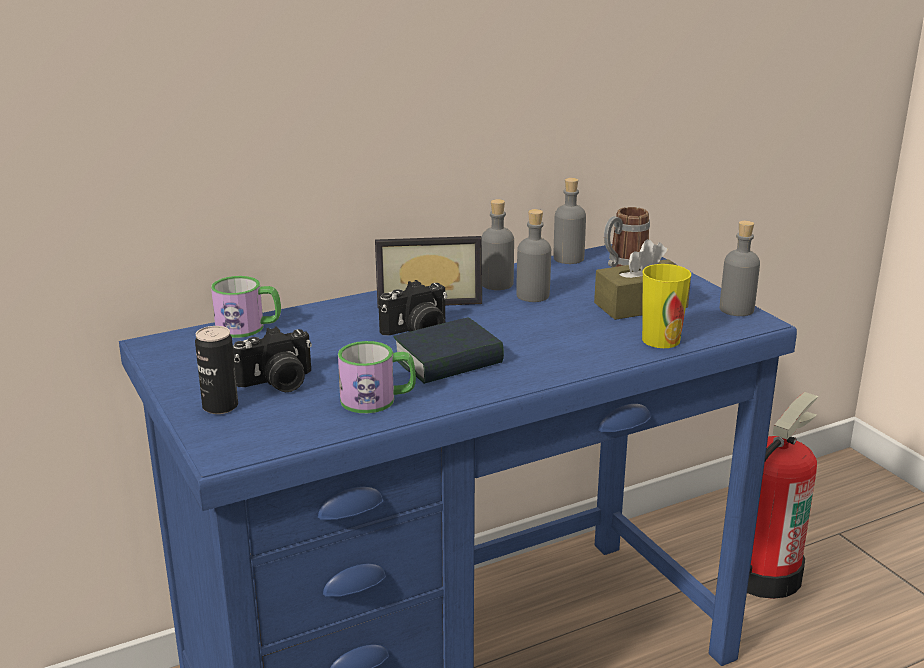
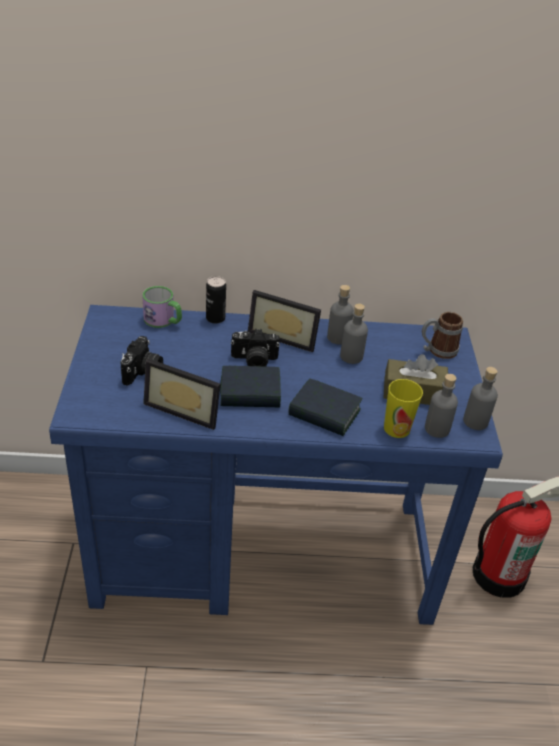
camera: 25 degrees right, 15 degrees up
(220, 406) = (100, 378): can -> can (215, 318)
(277, 383) = (143, 372): camera -> camera turned 75 degrees counterclockwise
(378, 399) = (185, 408): mug -> picture frame
(561, 351) = (324, 413): none -> book
(568, 258) = (406, 331): grey bottle -> grey bottle (437, 429)

